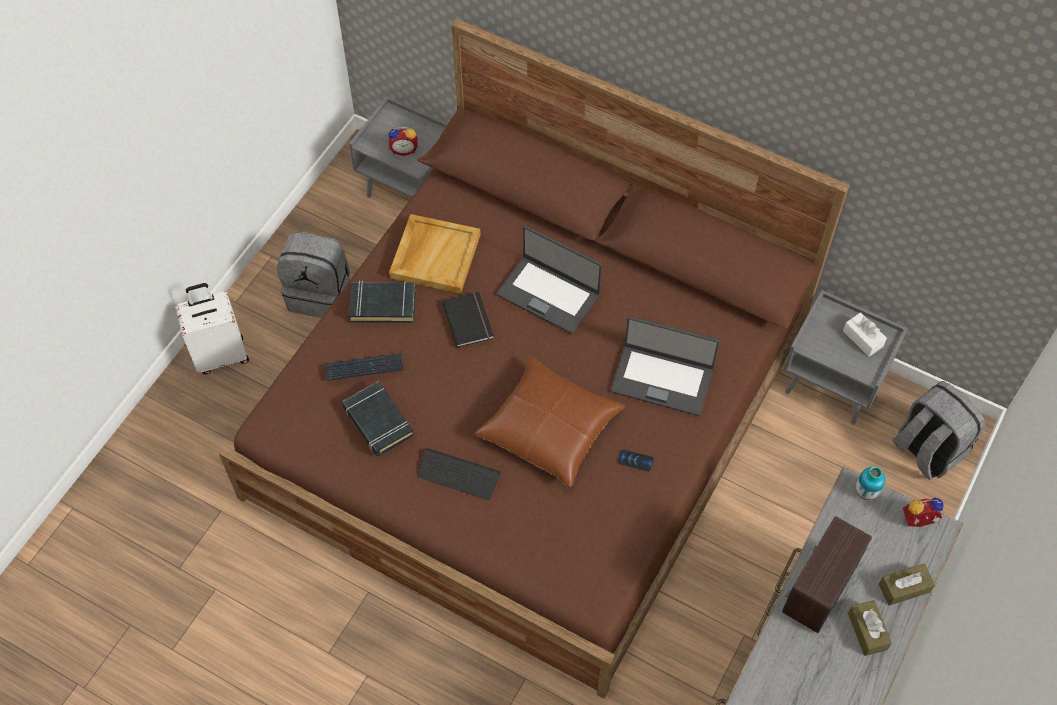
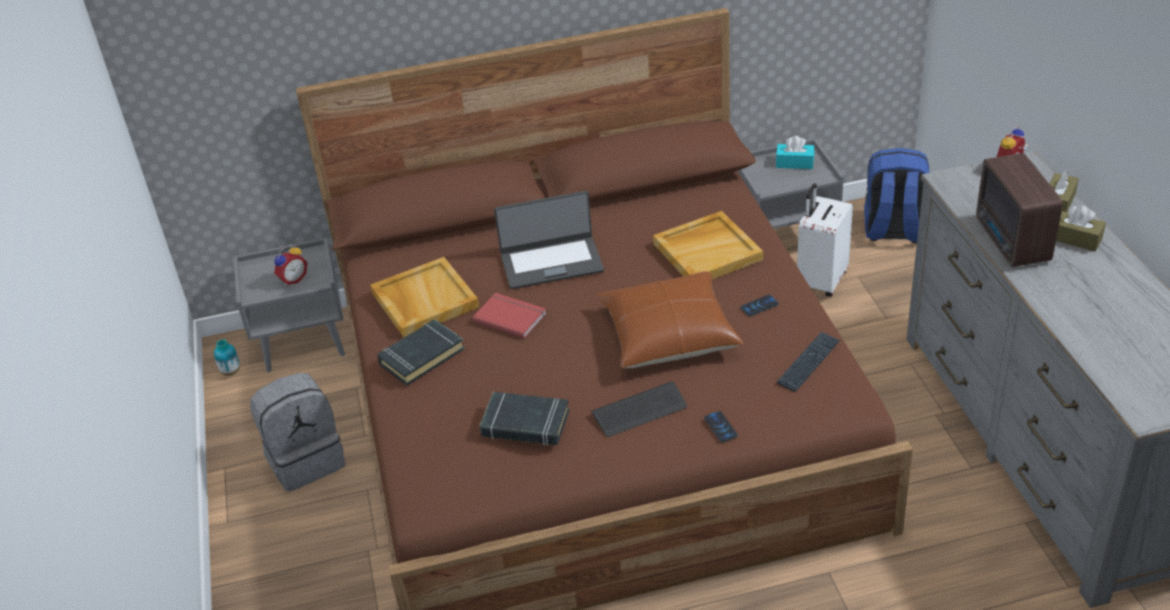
camera: 40 degrees left, 20 degrees down
(221, 355) = (259, 568): white suitcase -> white suitcase (821, 281)
(364, 368) = (463, 401): keyboard -> keyboard (808, 362)
(469, 320) = (510, 316): black book -> red book
(489, 536) = (720, 427): none -> phone
(662, 379) = (707, 251): laptop -> beige tray
(862, 338) = (794, 163): white tissue box -> turquoise tissue box
(866, 492) = (956, 176): vase -> vase (231, 372)
(927, 450) = (893, 230): grey backpack -> blue backpack

